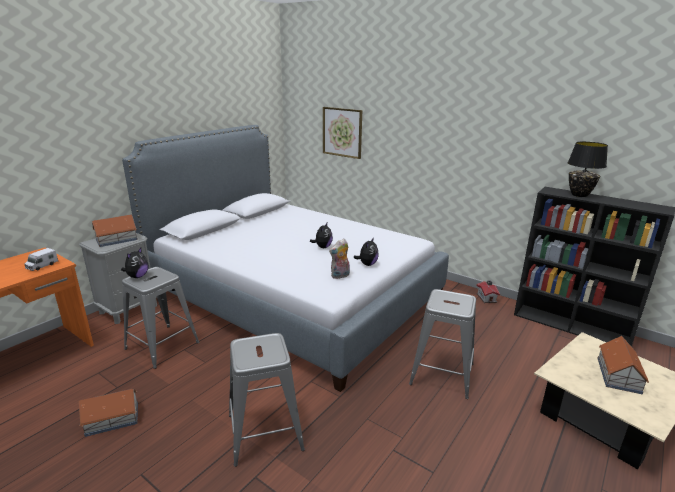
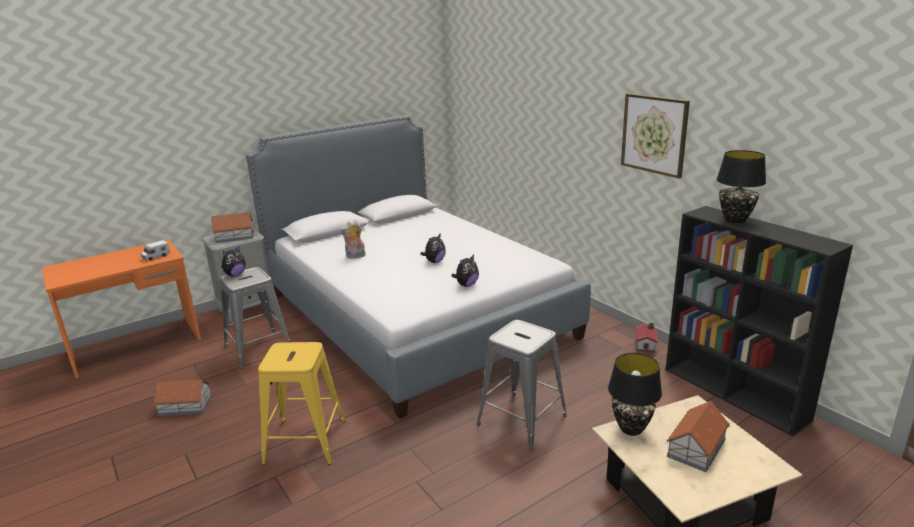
camera: 20 degrees right, 0 degrees up
(265, 432) = (305, 442): grey stool -> yellow stool
(340, 276) = (426, 294): plush toy -> plush toy (355, 256)
(342, 132) = (503, 125): picture -> picture (654, 134)
(563, 368) = (631, 429): none -> black table lamp

